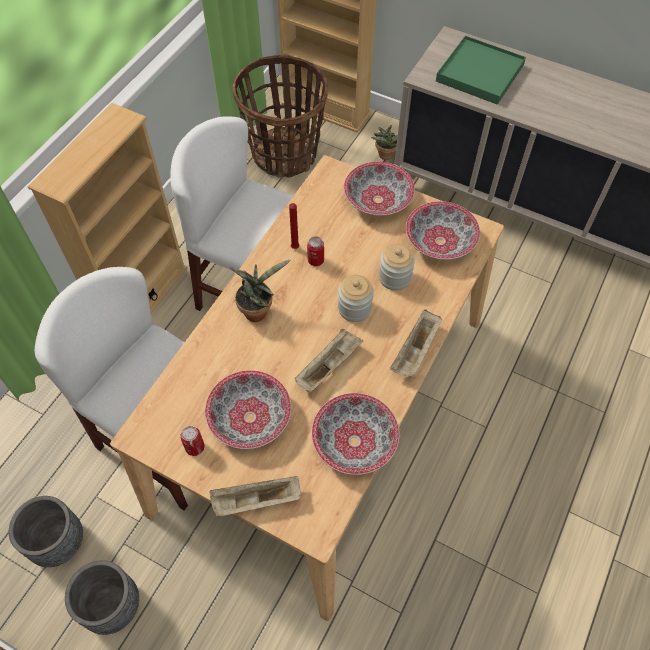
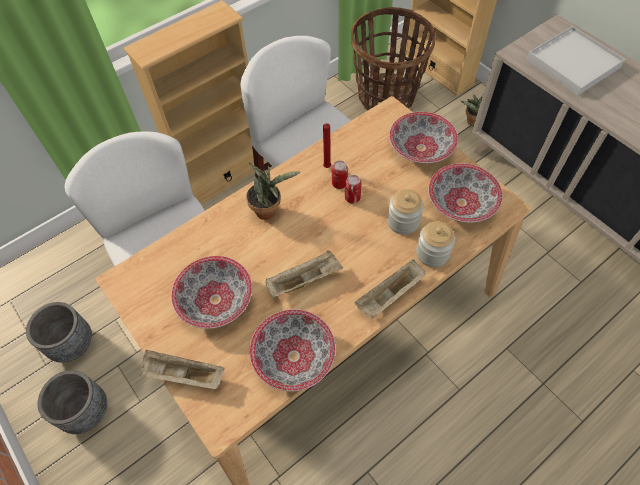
camera: 25 degrees right, 0 degrees up
(195, 447) = (158, 308): can -> can (352, 198)
(354, 308) = (353, 237): jar -> jar (432, 253)
(480, 73) = (573, 64): green tray -> white tray

